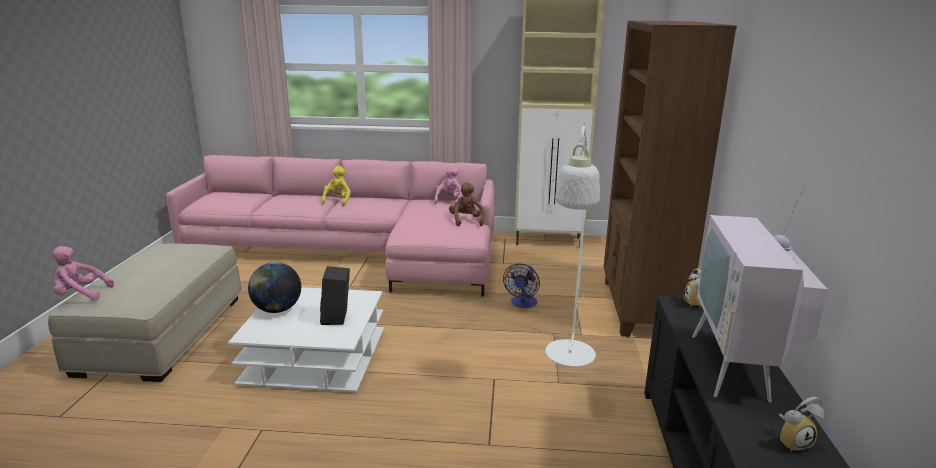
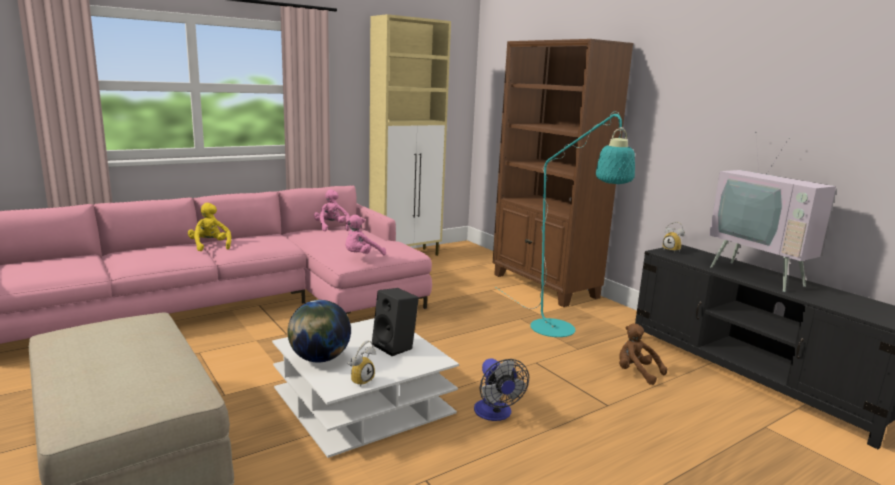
camera: 40 degrees left, 5 degrees down
(80, 295) = (65, 413): pink plush toy -> pink plush toy (361, 256)
(466, 221) = (379, 240): brown plush toy -> brown plush toy (636, 373)
(522, 304) = (465, 305): fan -> fan (495, 414)
(569, 360) = (560, 332): white floor lamp -> turquoise floor lamp
(792, 442) = (850, 300): alarm clock -> alarm clock (360, 380)

